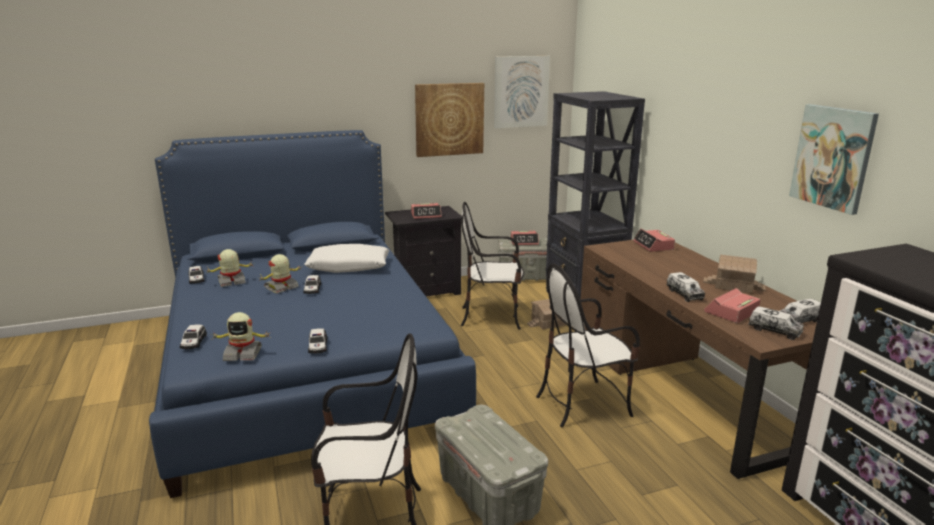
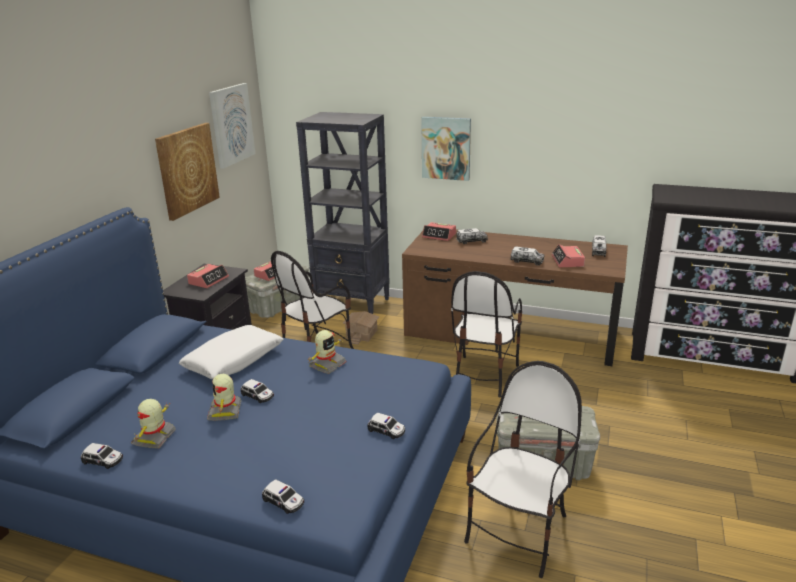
camera: 50 degrees left, 5 degrees up
(243, 354) = (352, 476): toy robot -> toy robot (327, 365)
(733, 284) = (531, 243): toy house -> none
(774, 331) = (603, 262): toy truck -> toy truck (471, 241)
(833, 157) = (586, 139): picture -> picture (446, 148)

